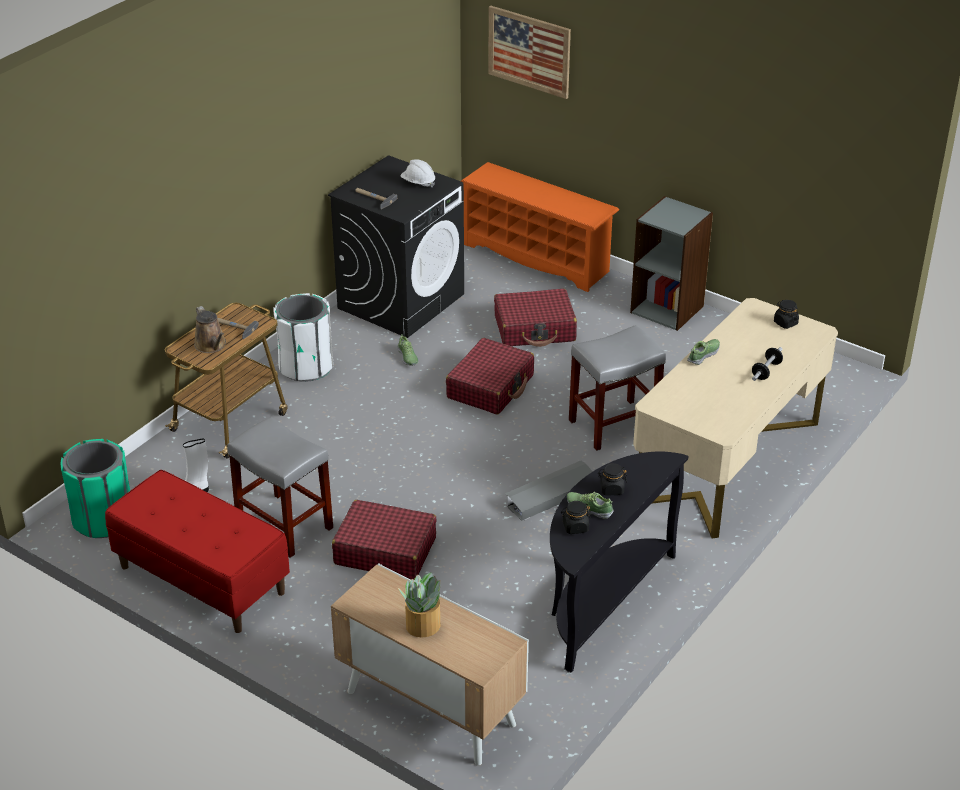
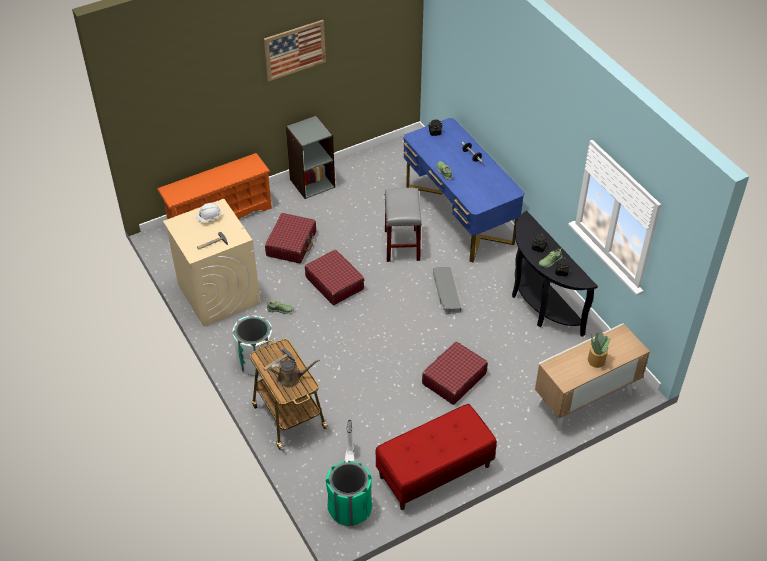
camera: 65 degrees left, 10 degrees up
(283, 525) = (406, 418): grey stool -> none
(401, 301) = (218, 293): black washing machine -> beige washing machine
(529, 51) = (174, 103): picture -> picture (295, 50)
(728, 461) = (459, 214): beige desk -> blue desk

